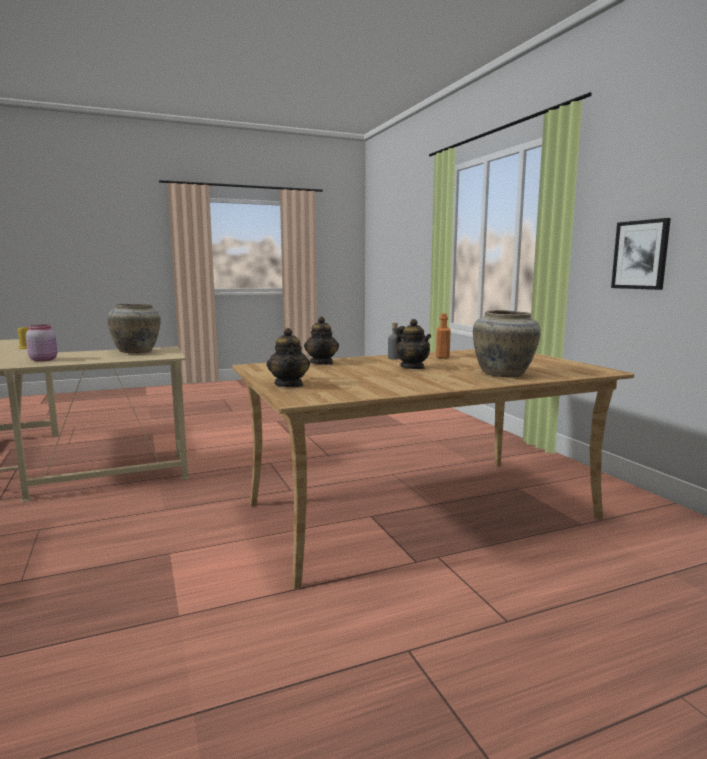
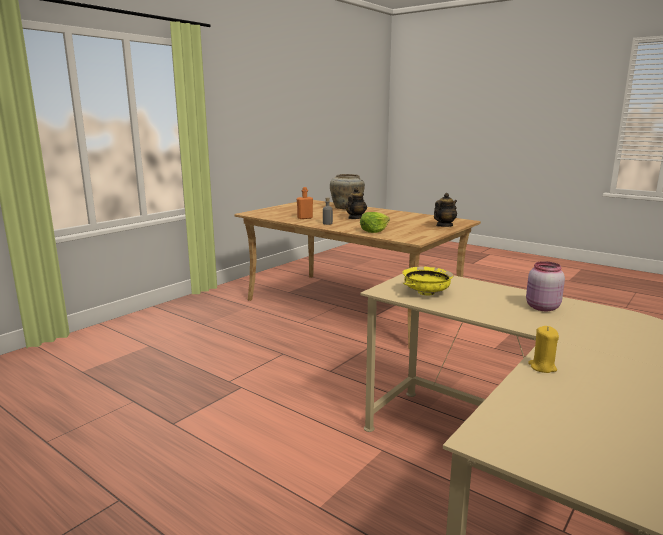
camera: 120 degrees left, 5 degrees up
(137, 352) = (427, 292): beige vase -> yellow bowl
(322, 363) = (374, 231): teapot -> lettuce
(640, 255) = (239, 139): picture -> none

